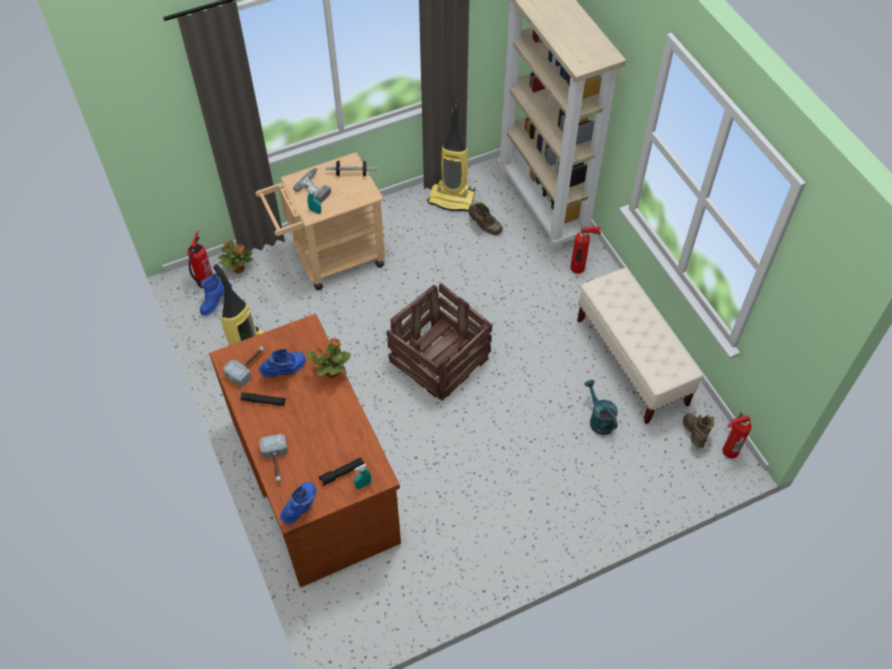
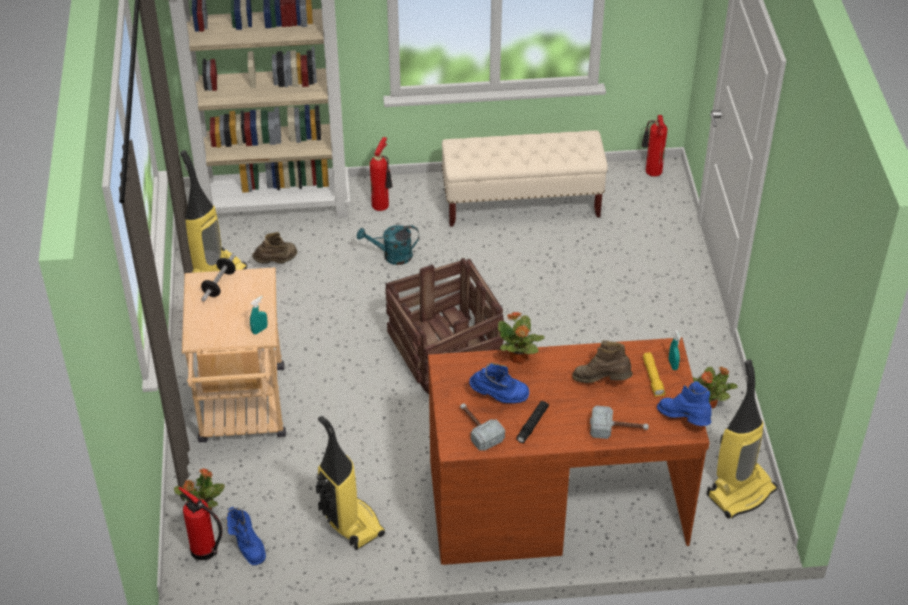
camera: 70 degrees left, 10 degrees down
(285, 371) = (499, 397): blue boot -> blue boot turned 105 degrees clockwise
(316, 187) = (221, 320): power drill -> none
(342, 474) = (653, 378): black flashlight -> yellow flashlight
(370, 615) = (740, 491): none -> vacuum cleaner
(460, 567) = (710, 403): none -> potted plant
(599, 419) = (579, 248): turquoise watering can -> turquoise watering can (392, 256)
(694, 435) = (626, 188): brown boot -> brown boot (601, 381)

